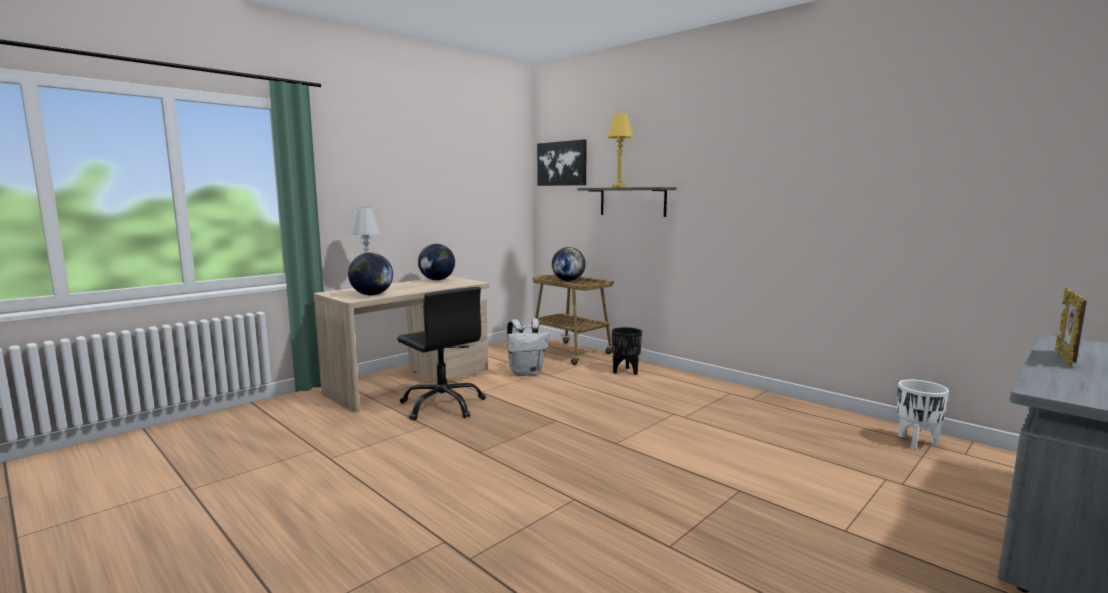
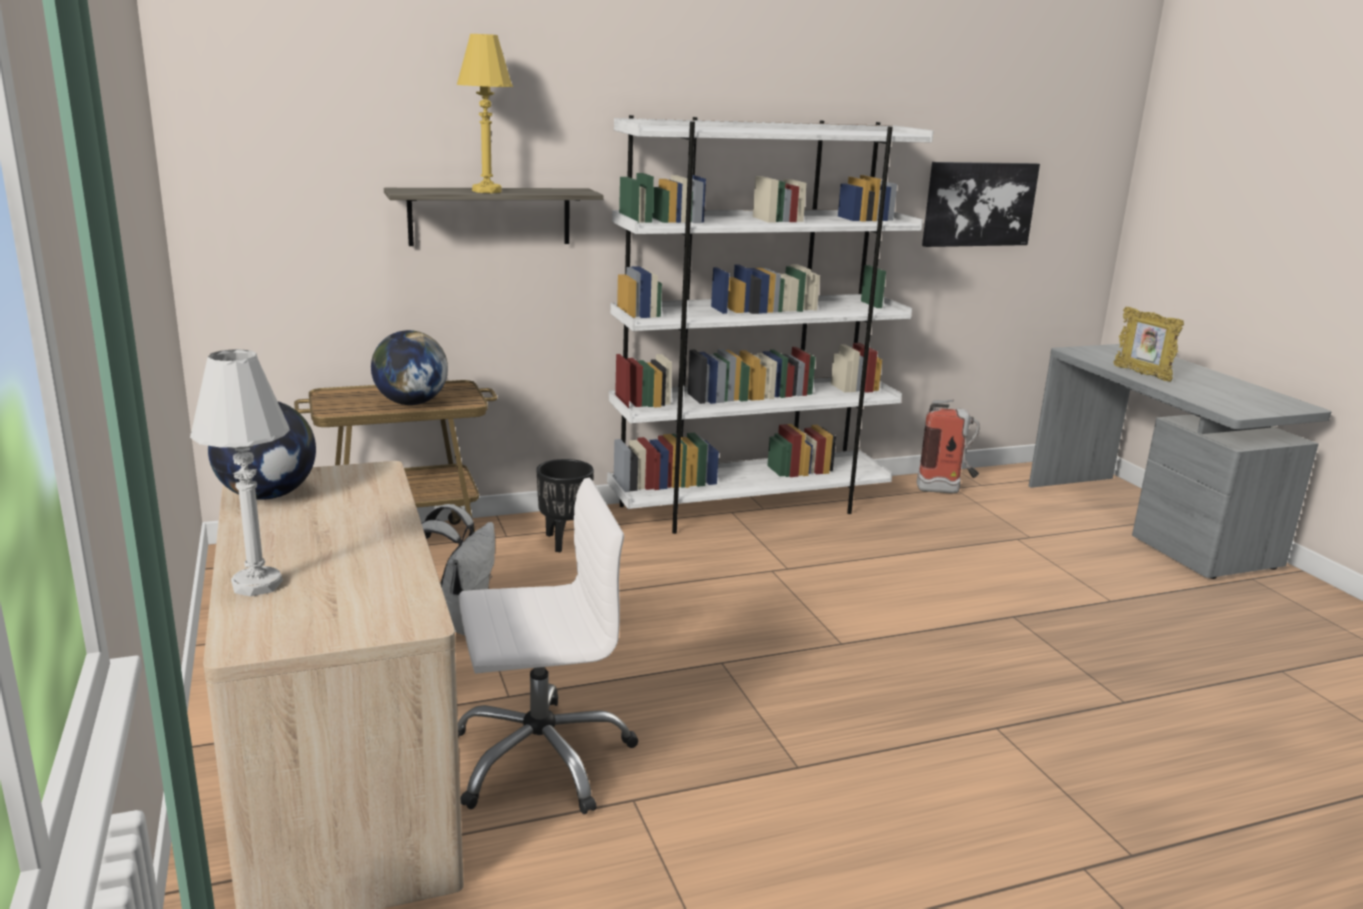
camera: 65 degrees left, 10 degrees up
(371, 295) = (380, 593): globe -> none
(443, 405) = (540, 757): black office chair -> white office chair
(562, 163) = (273, 126): picture -> picture (978, 204)
(744, 395) = (750, 508): none -> white bookcase
(916, 443) = (946, 490): white planter -> fire extinguisher

